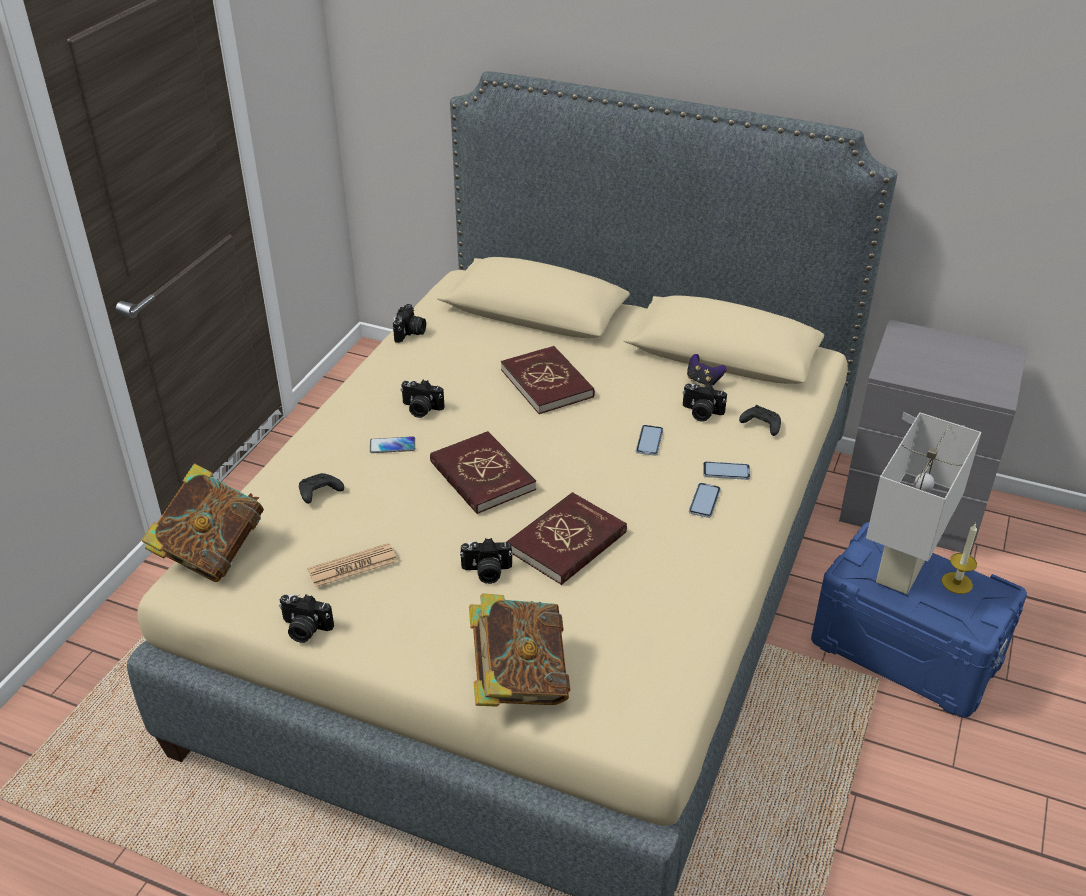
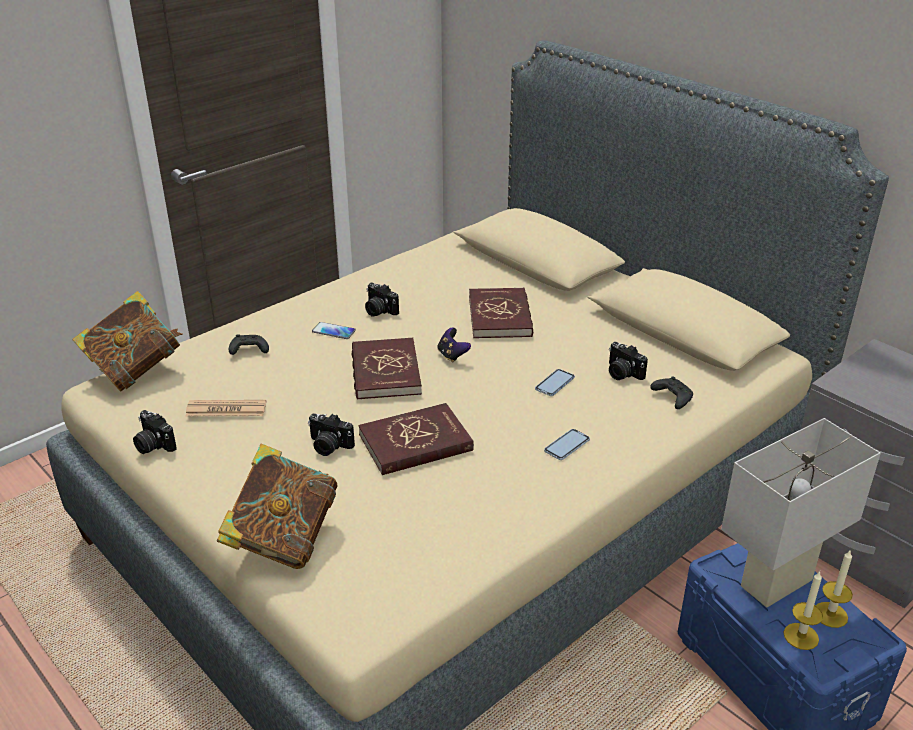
camera: 25 degrees right, 5 degrees down
(410, 333) = (417, 254): camera -> none
(703, 381) = (644, 348): game controller -> game controller (452, 355)
(726, 472) = (607, 427): phone -> none
(946, 610) = (801, 636): none -> candle

